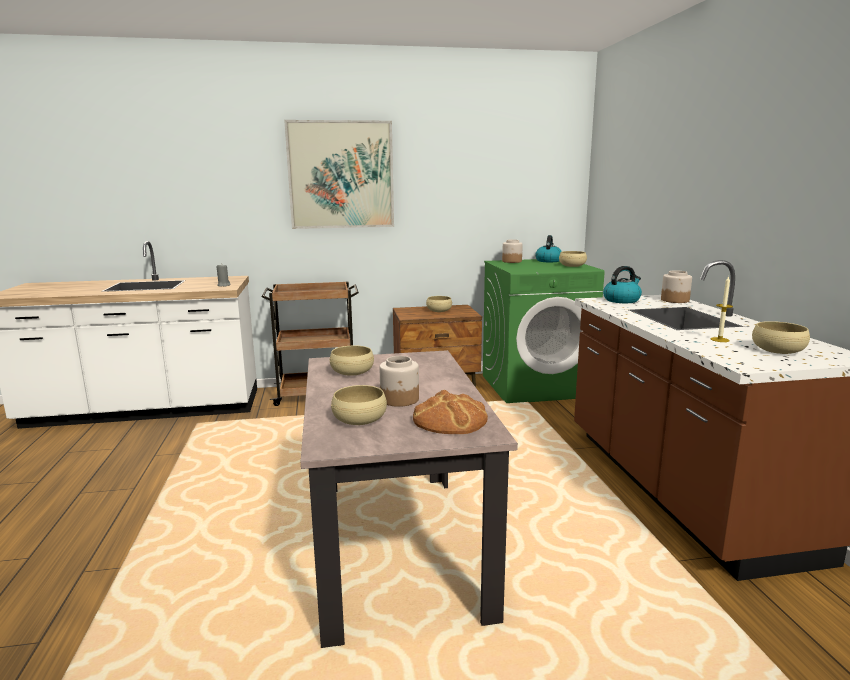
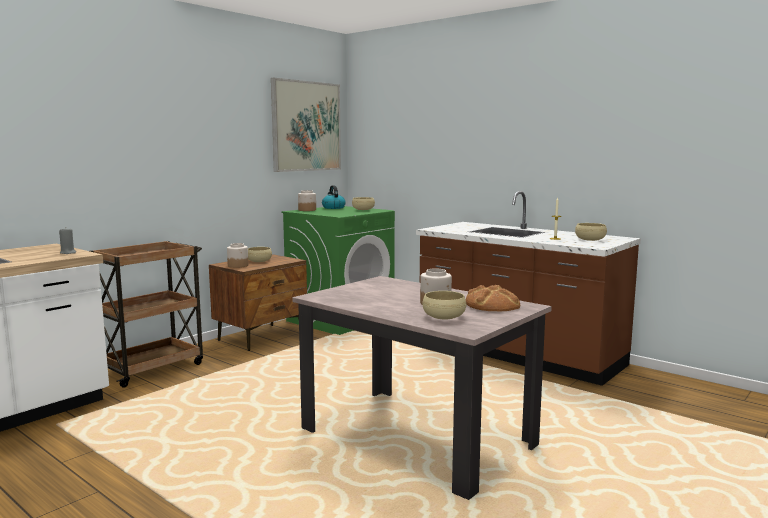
camera: 40 degrees left, 5 degrees down
(341, 175) = (153, 129): picture -> picture (306, 126)
(352, 372) = (356, 297): beige bowl -> none
(622, 300) = (447, 227): kettle -> none
(675, 300) = (475, 224): jar -> jar (238, 265)

